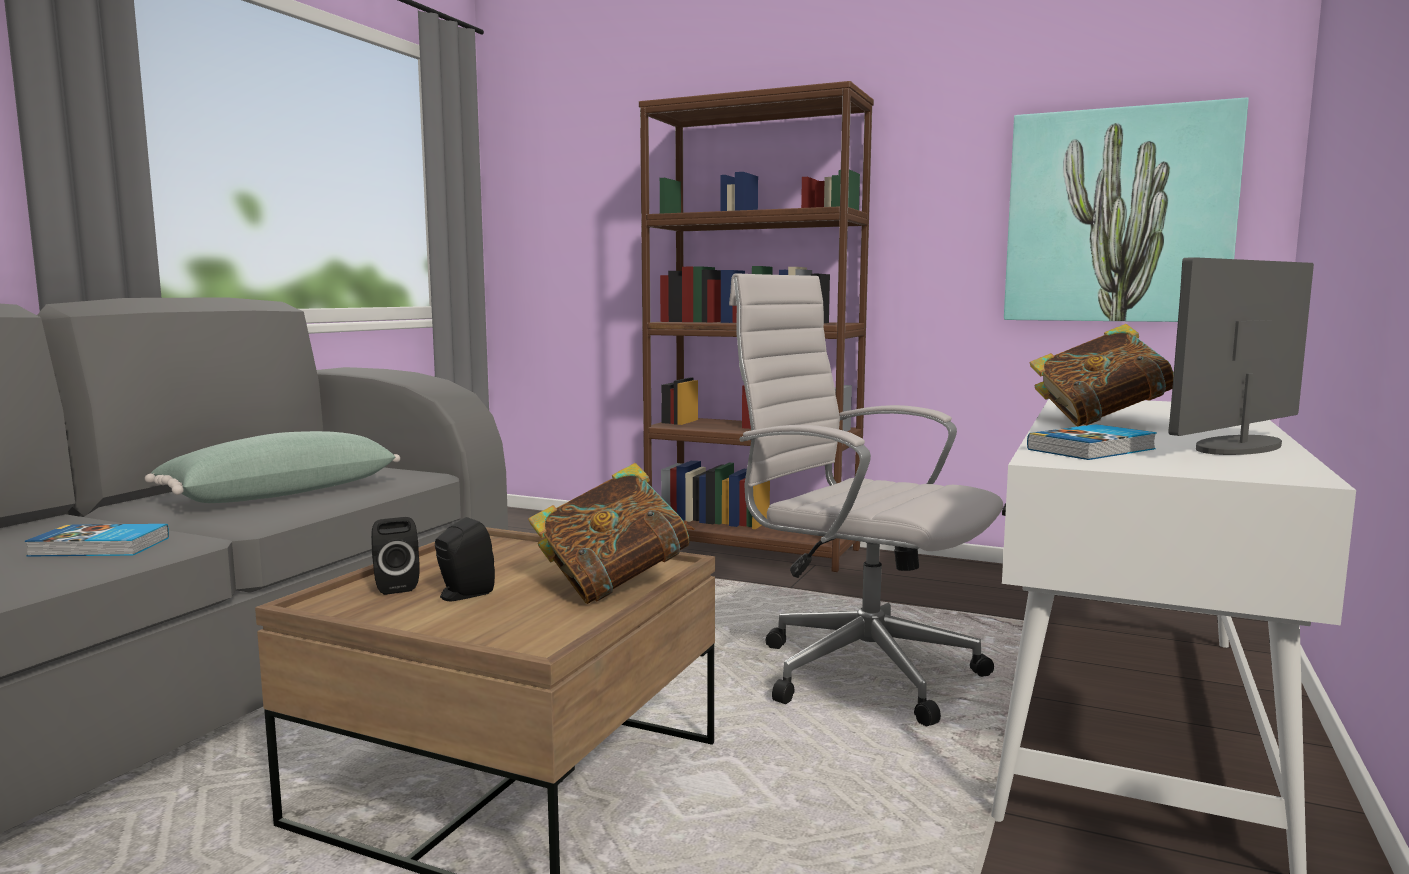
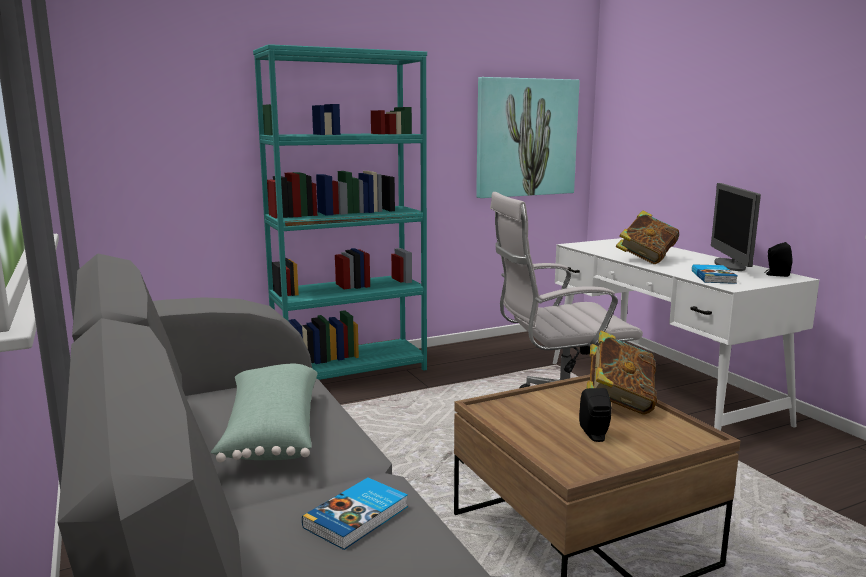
camera: 50 degrees left, 5 degrees up
(395, 586) = (556, 448): black speaker -> black speaker (776, 275)
(752, 548) = (351, 371): brown bookcase -> turquoise bookcase

